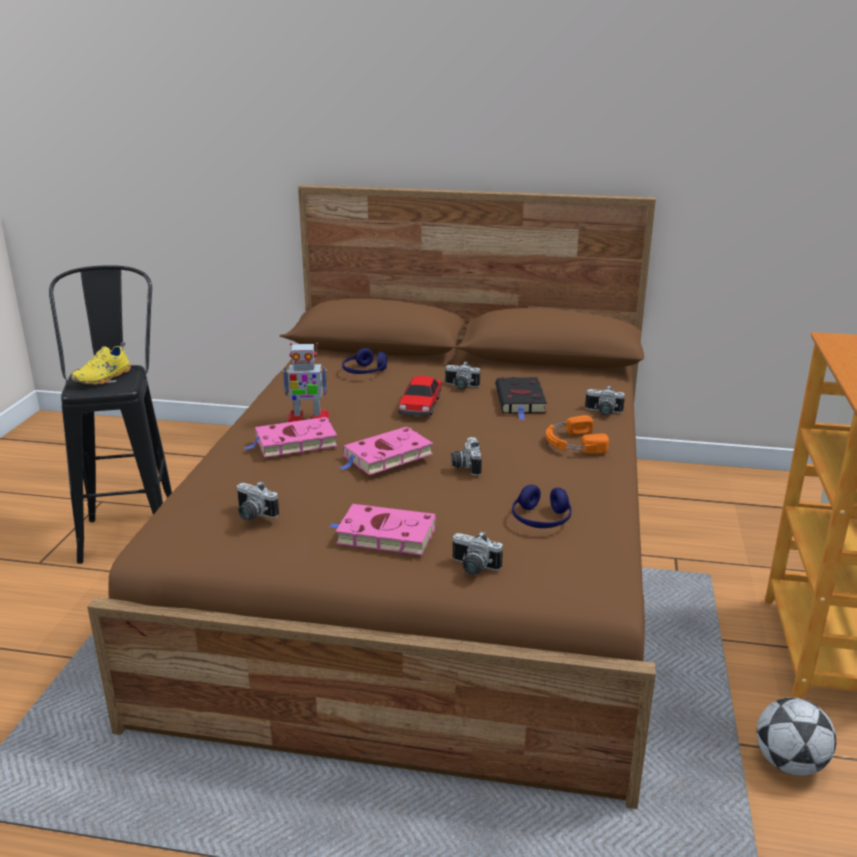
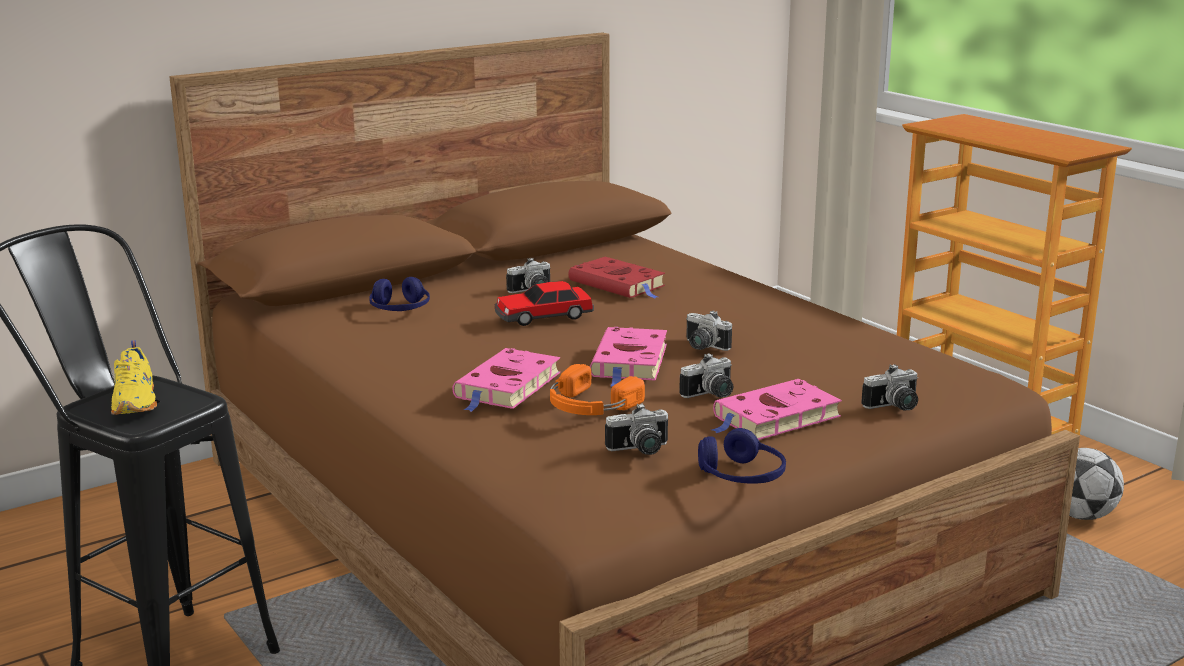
camera: 45 degrees left, 5 degrees down
(307, 419) = (458, 366): toy robot -> none
(420, 406) = (543, 316): toy car -> toy car turned 105 degrees clockwise
(520, 401) = (619, 284): black book -> red book
(541, 520) = (853, 359): blue headphones -> blue headphones (741, 476)
(573, 443) = (742, 299): orange headphones -> orange headphones (589, 405)
(603, 412) = (707, 270): camera -> camera (711, 395)

